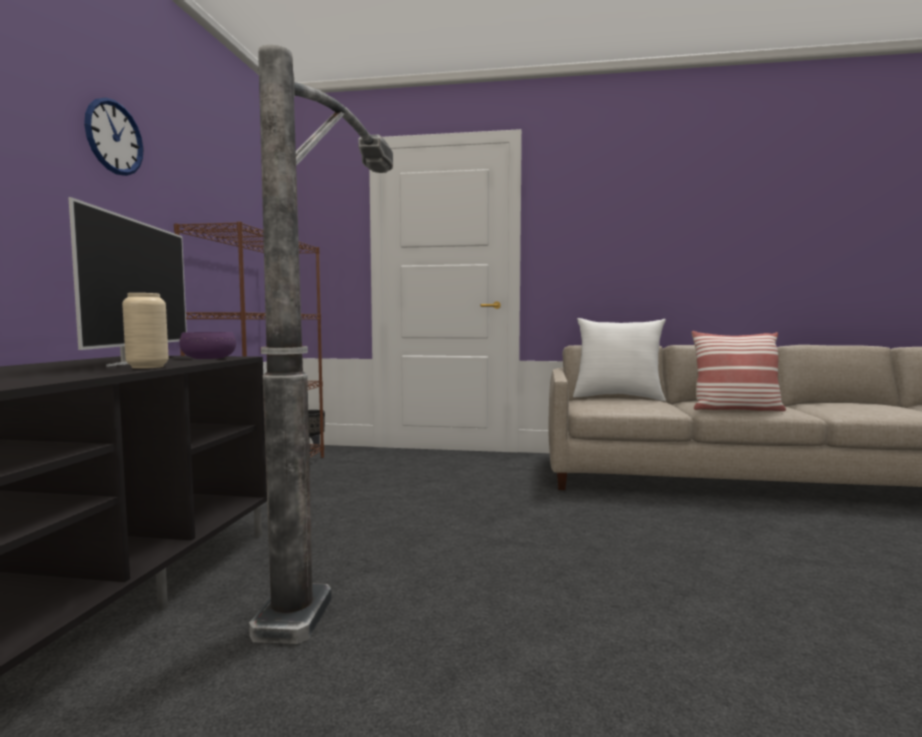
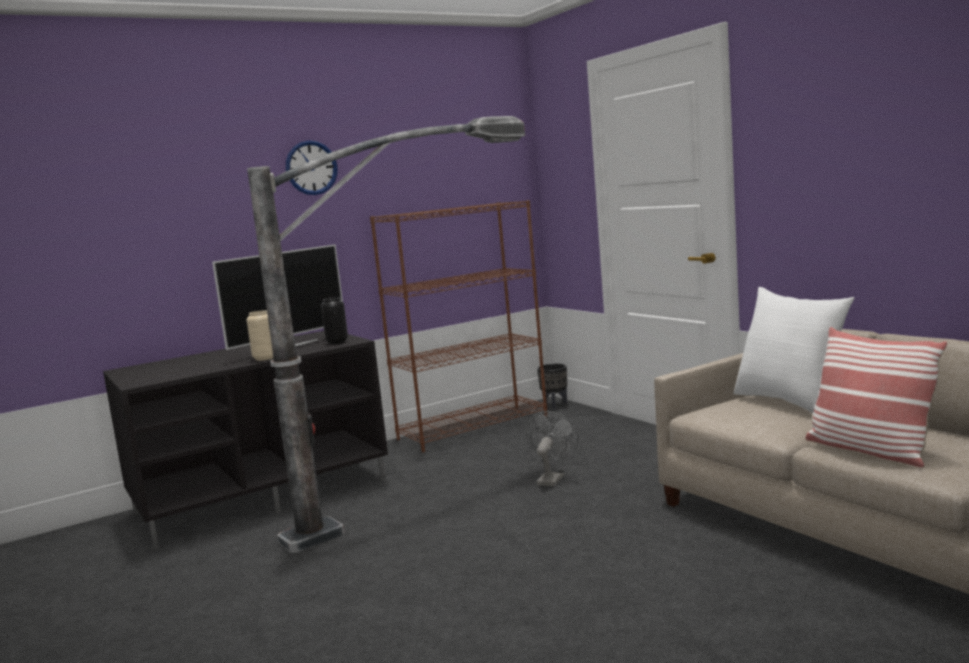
camera: 50 degrees right, 5 degrees up
(209, 358) = (337, 342): purple bowl -> black vase
(436, 494) = (552, 478): none -> grey fan

